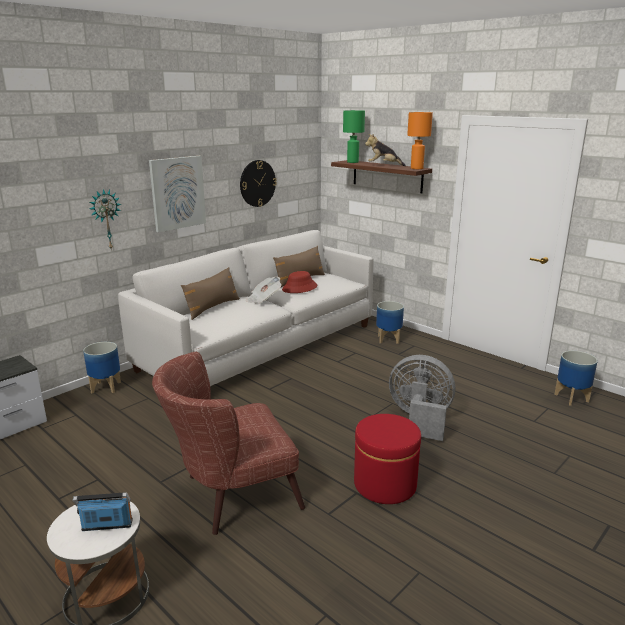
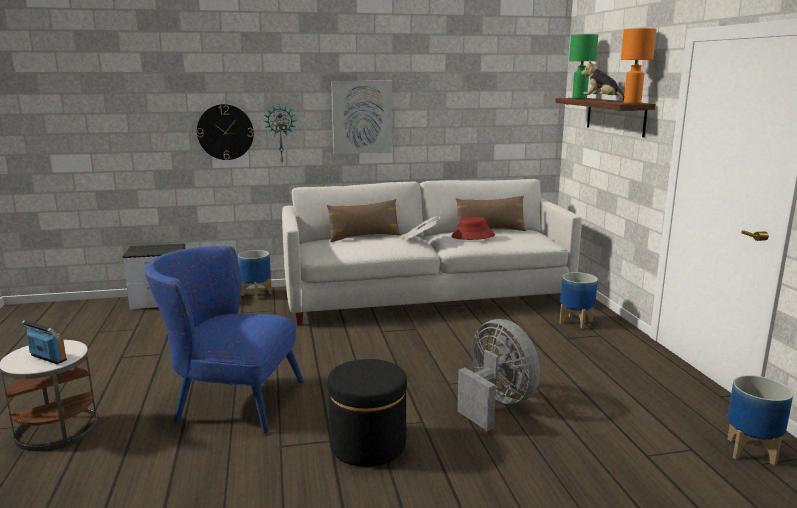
camera: 35 degrees right, 5 degrees down
(230, 495) = (228, 400): brown armchair -> blue armchair
(257, 183) = (466, 117): wall clock -> wall clock (225, 132)
(385, 484) = (368, 445): red ottoman -> black ottoman

